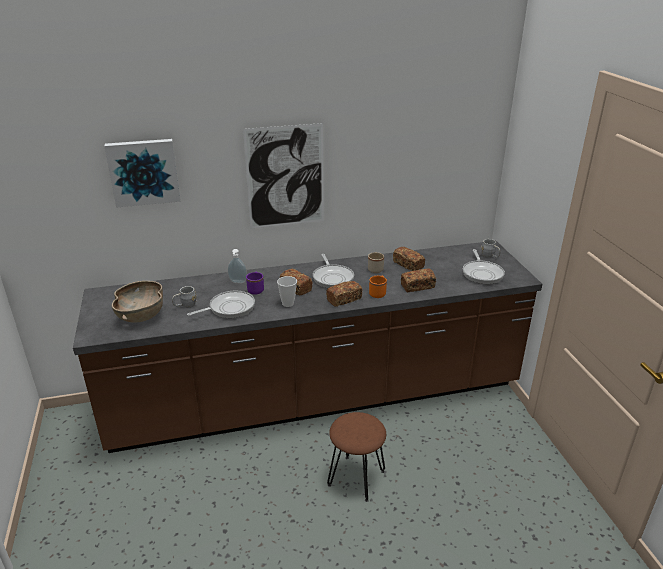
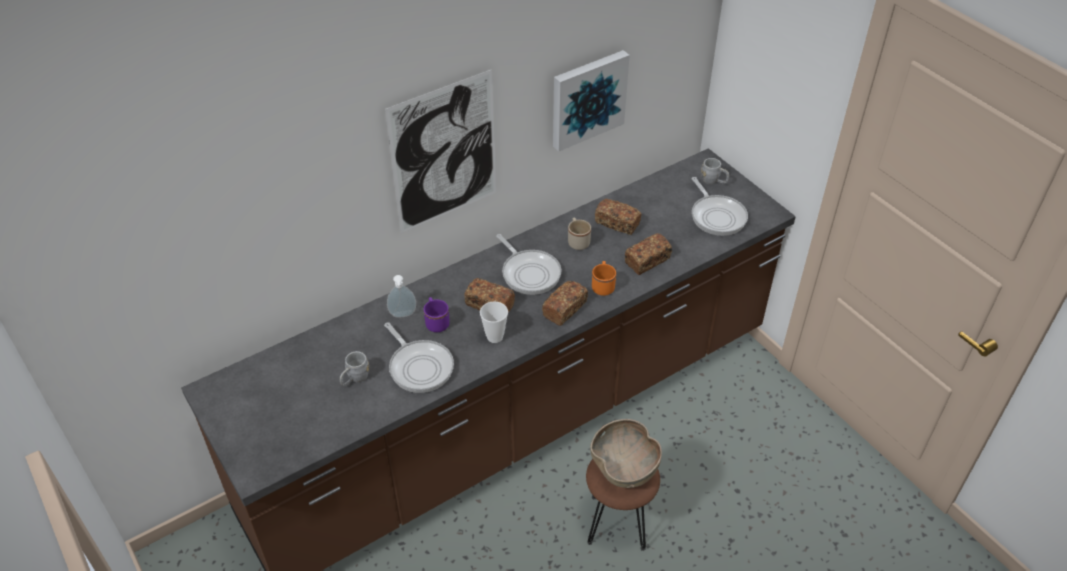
camera: 20 degrees left, 15 degrees up
(141, 315) = (303, 414): brown bowl -> brown bowl (625, 467)
(144, 172) = (250, 208): picture -> picture (587, 98)
(229, 308) = (419, 366): frying pan -> frying pan turned 105 degrees clockwise

